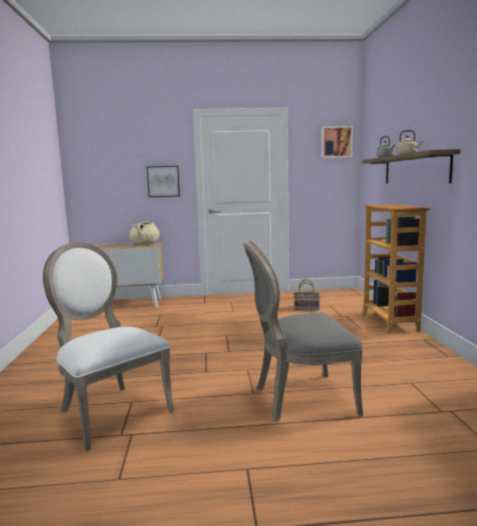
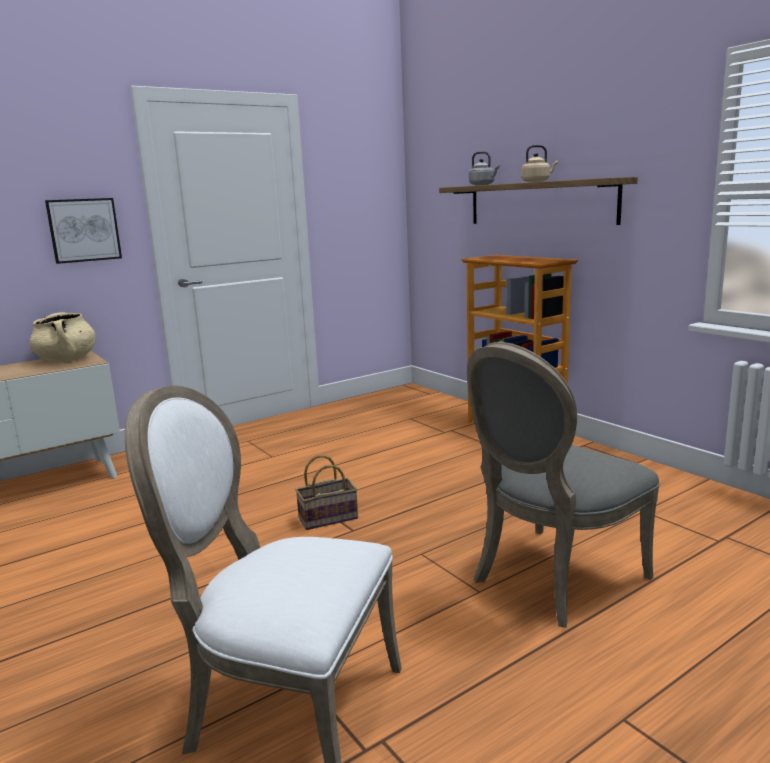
camera: 30 degrees left, 5 degrees up
(307, 308) = (382, 428): basket -> basket (329, 517)
(336, 142) = (372, 157): picture -> none

